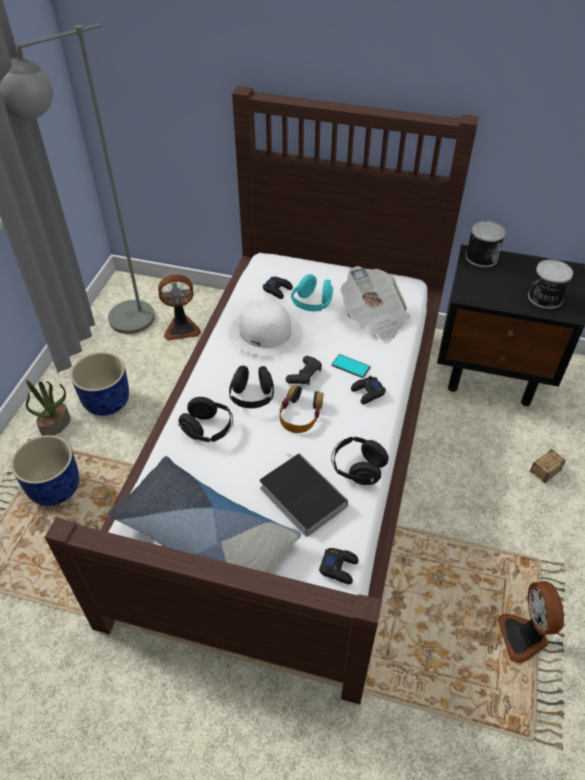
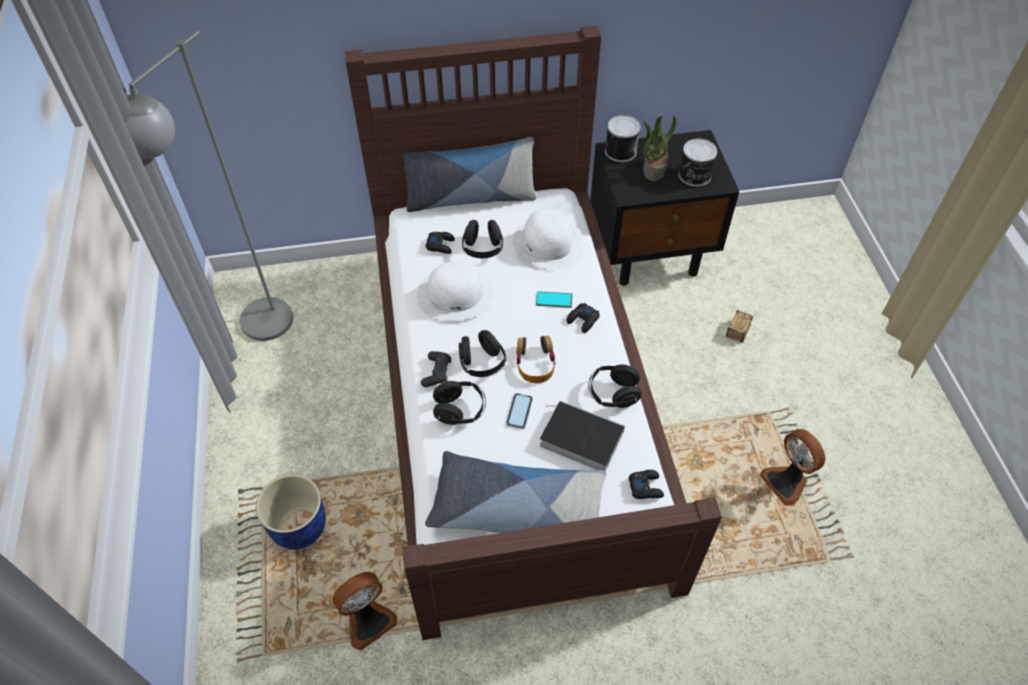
camera: 25 degrees left, 5 degrees up
(55, 424) = (257, 463): potted plant -> potted plant (653, 169)
(107, 401) = (297, 418): blue planter -> none
(181, 328) = (328, 312): fan -> fan (368, 620)
(260, 450) = (519, 411): none -> phone
(304, 375) = (517, 324): black game controller -> black game controller (437, 372)
(312, 304) = (483, 249): turquoise headphones -> black headphones
(328, 262) = (470, 198): none -> pillow
(374, 318) = (548, 243): newspaper -> white hat

